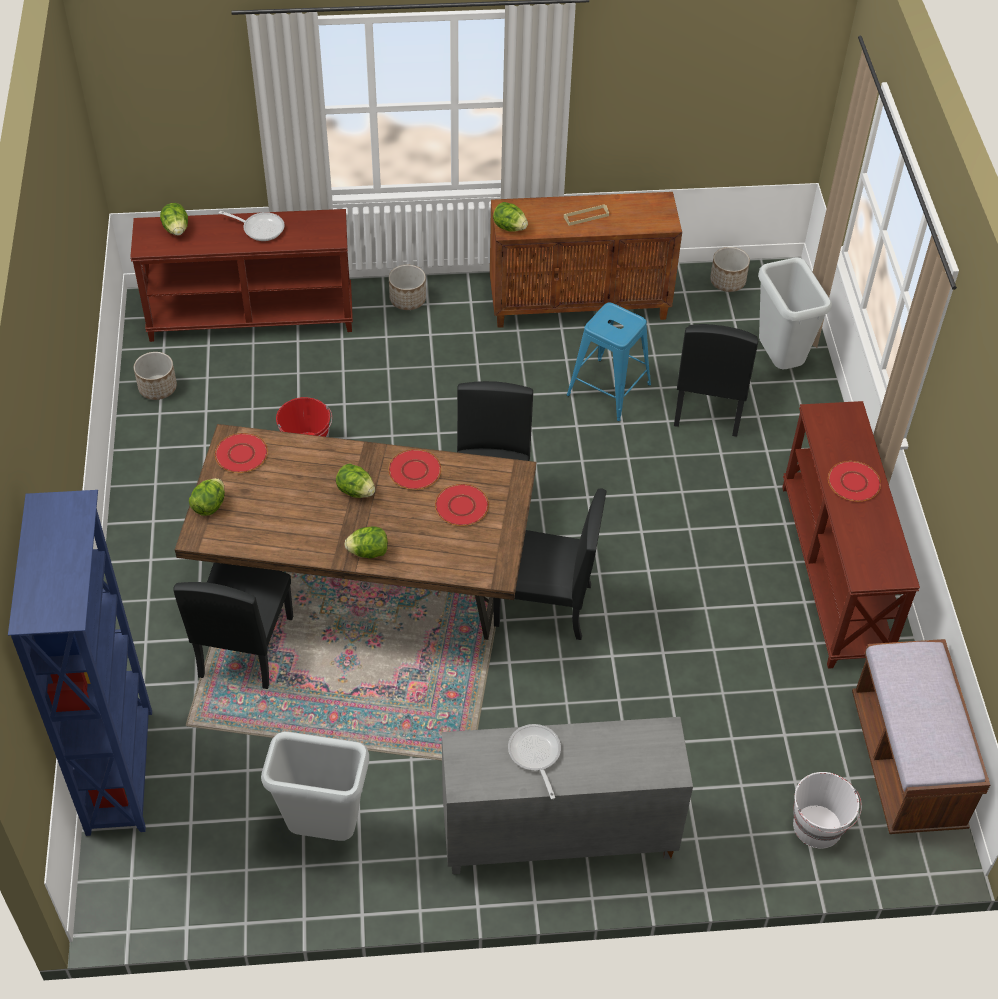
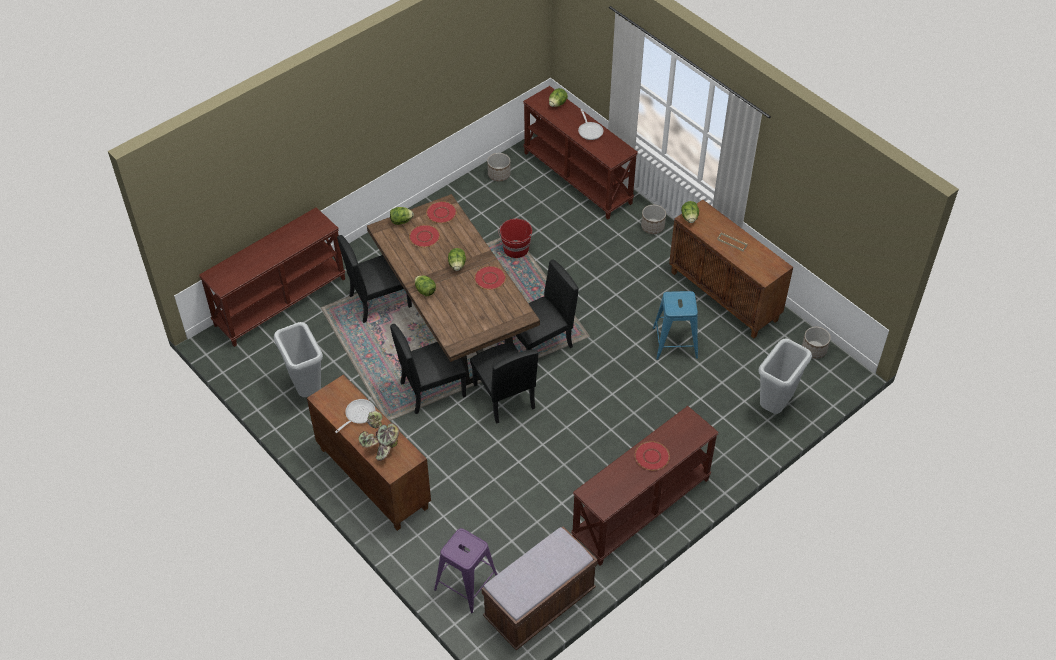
camera: 55 degrees right, 0 degrees up
(121, 770) = (280, 301): blue bookcase -> brown console table
(461, 506) = (484, 308): red plate -> red plate (424, 237)
(557, 837) = (372, 478): grey cabinet -> brown cabinet
(616, 758) = (381, 446): none -> potted plant
(709, 402) = (710, 390): black chair -> black chair (432, 389)
(818, 827) = (466, 584): white bucket -> purple stool

